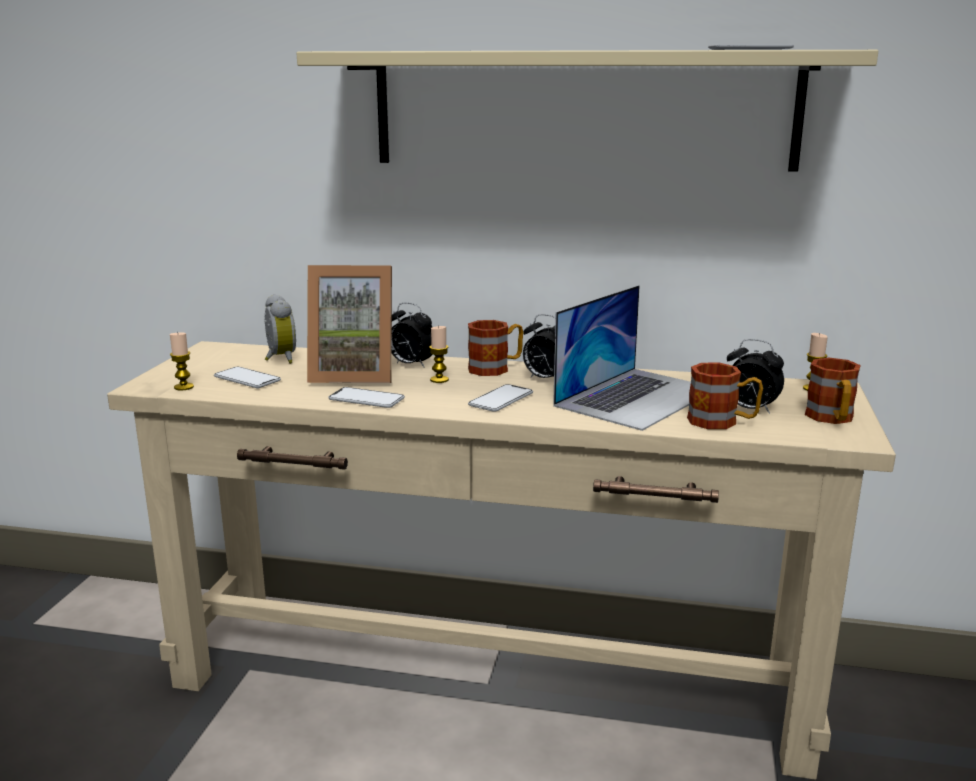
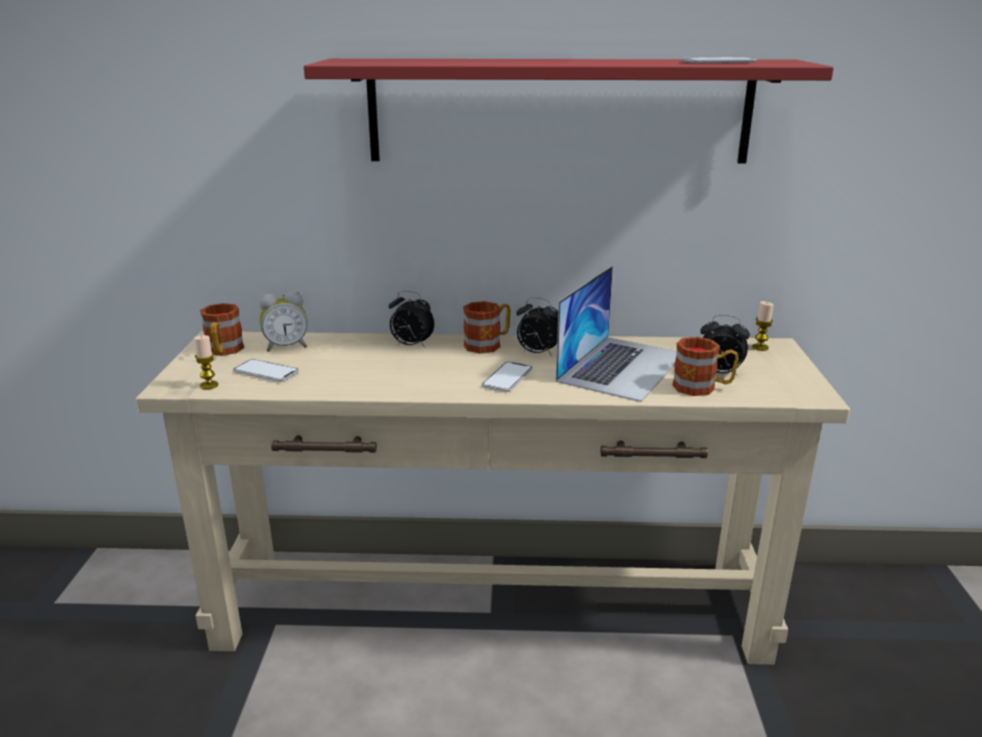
camera: 10 degrees left, 5 degrees up
(279, 359) = (286, 347): alarm clock -> alarm clock turned 105 degrees clockwise
(353, 374) = (363, 359): picture frame -> none
(366, 399) = (387, 386): phone -> none
(439, 380) = (444, 360): candle -> none
(582, 110) = (558, 111): beige shelf -> red shelf
(832, 419) = (788, 377): mug -> mug (223, 351)

